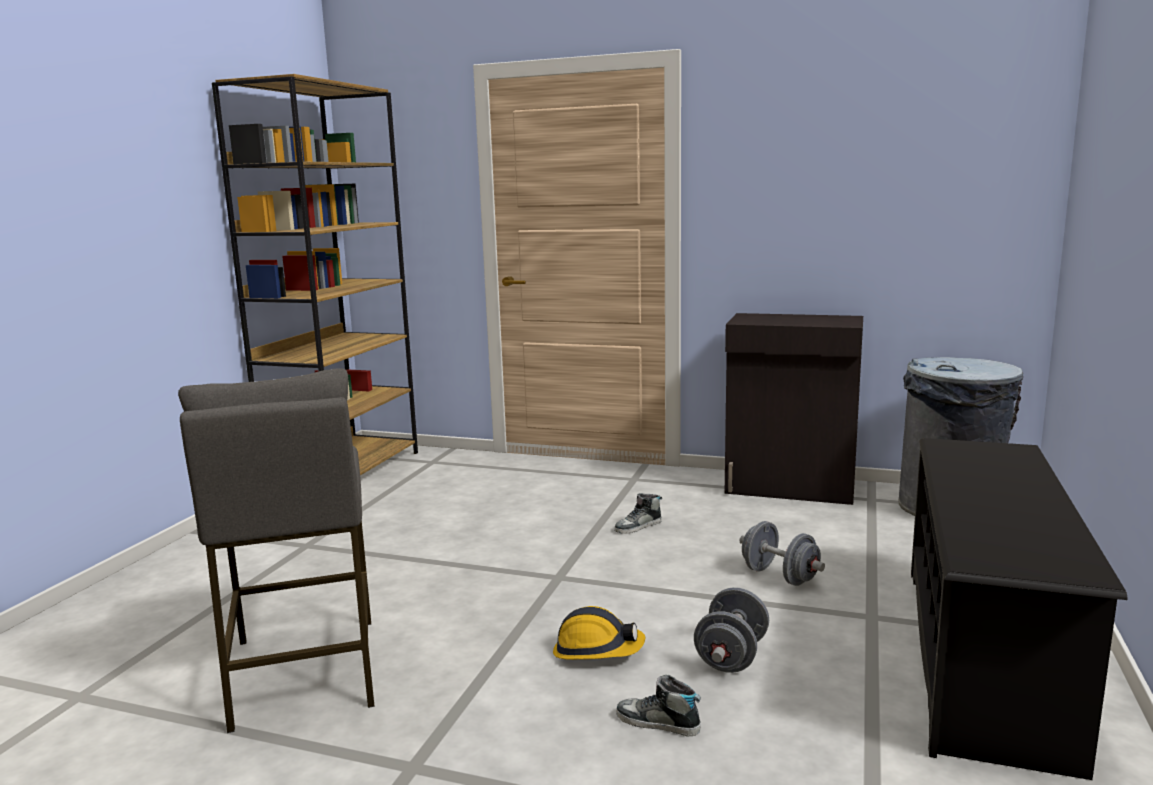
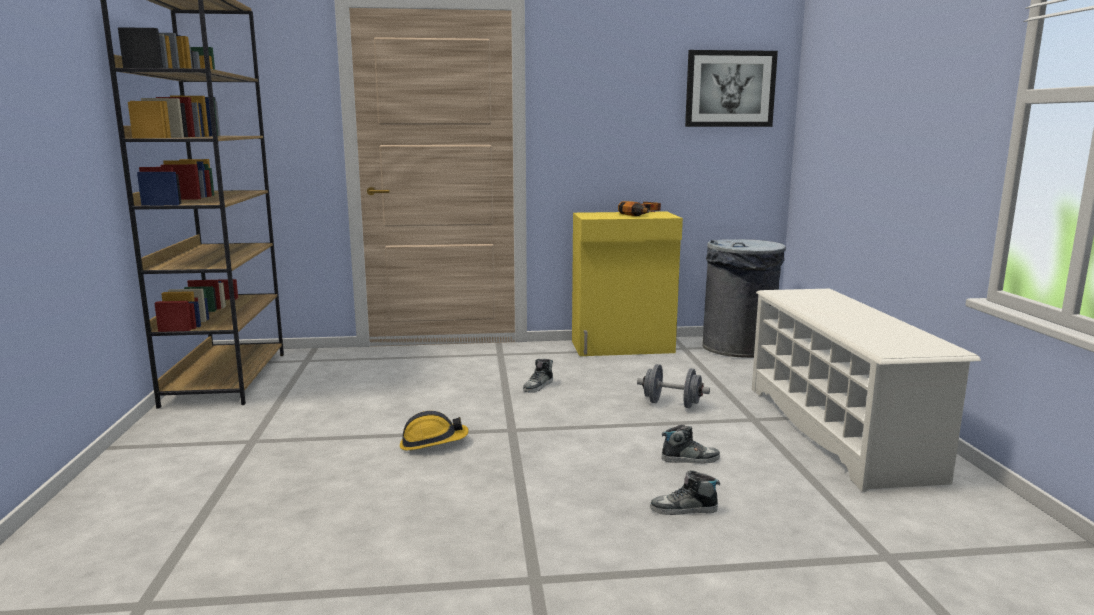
camera: 25 degrees left, 0 degrees up
(303, 672) = (362, 536): grey stool -> none
(597, 650) = (594, 473): hard hat -> hard hat (432, 443)
(731, 656) = (690, 459): grey dumbbell -> shoe
(790, 488) = (623, 347): black cabinet -> yellow cabinet
(820, 320) = (644, 214): none -> power drill
(961, 150) = (730, 89): none -> picture
(984, 657) = (838, 431): black shoe rack -> white shoe rack

